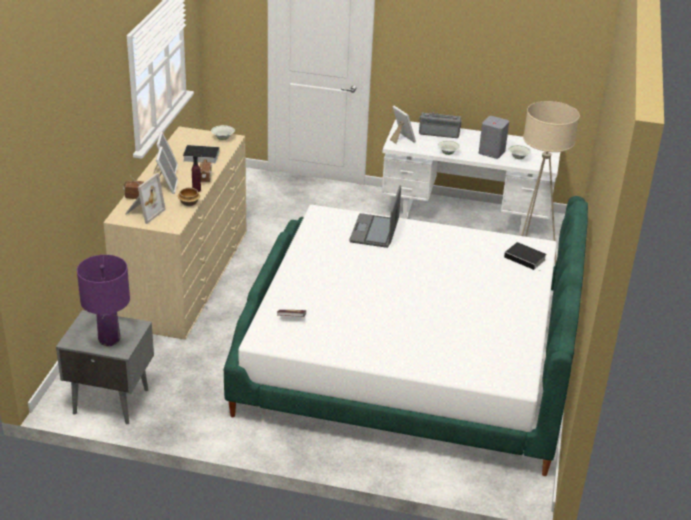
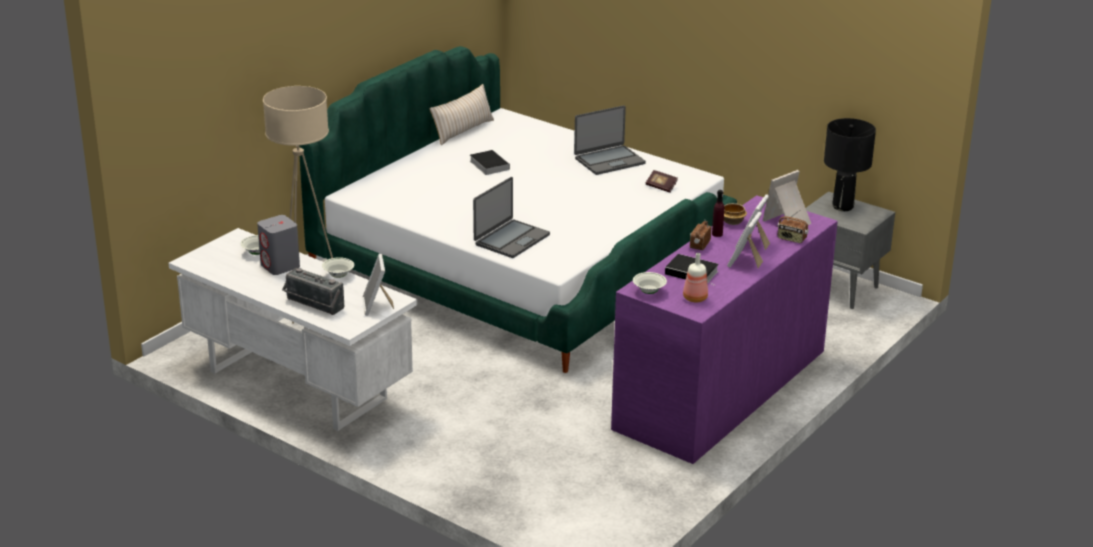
camera: 155 degrees left, 5 degrees down
(109, 340) = (843, 206): purple table lamp -> black table lamp
(184, 276) = (721, 389): beige dresser -> purple dresser
(191, 139) = (694, 298): none -> bottle
(361, 341) = (609, 161): none -> laptop
(526, 258) = (379, 187): book -> book (488, 165)
(534, 348) = (463, 131): none -> beige pillow

